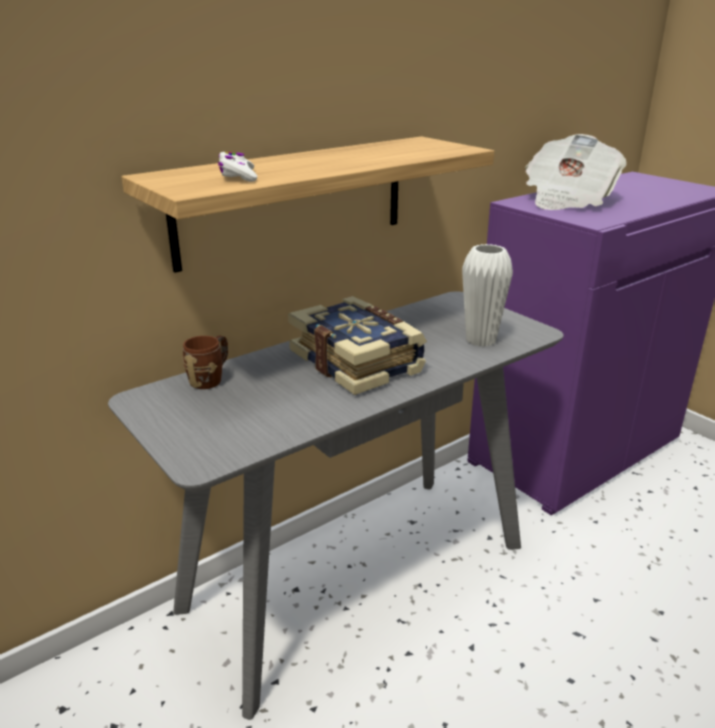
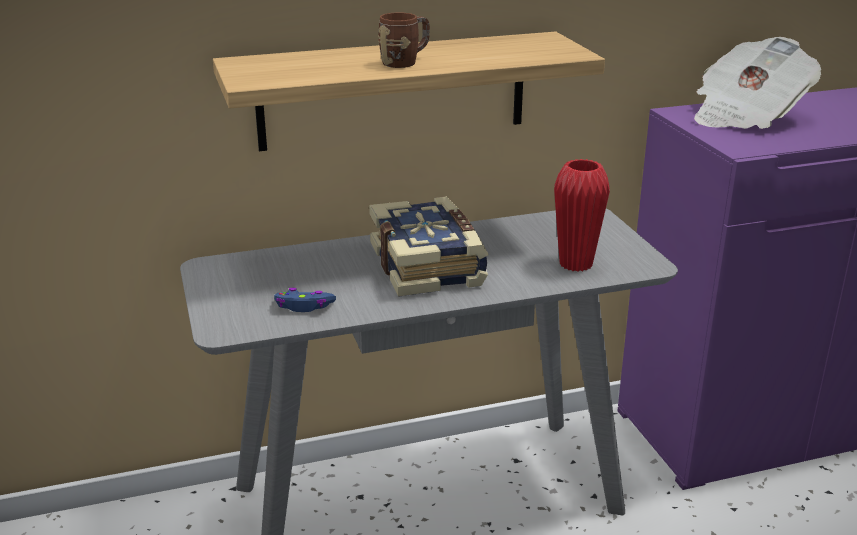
camera: 20 degrees right, 0 degrees up
(210, 379) = (280, 258): brown mug -> brown mug (405, 62)
(237, 176) = (308, 69): white game controller -> none
(268, 422) = (304, 306): none -> blue game controller
(480, 340) = (575, 264): white vase -> red vase

